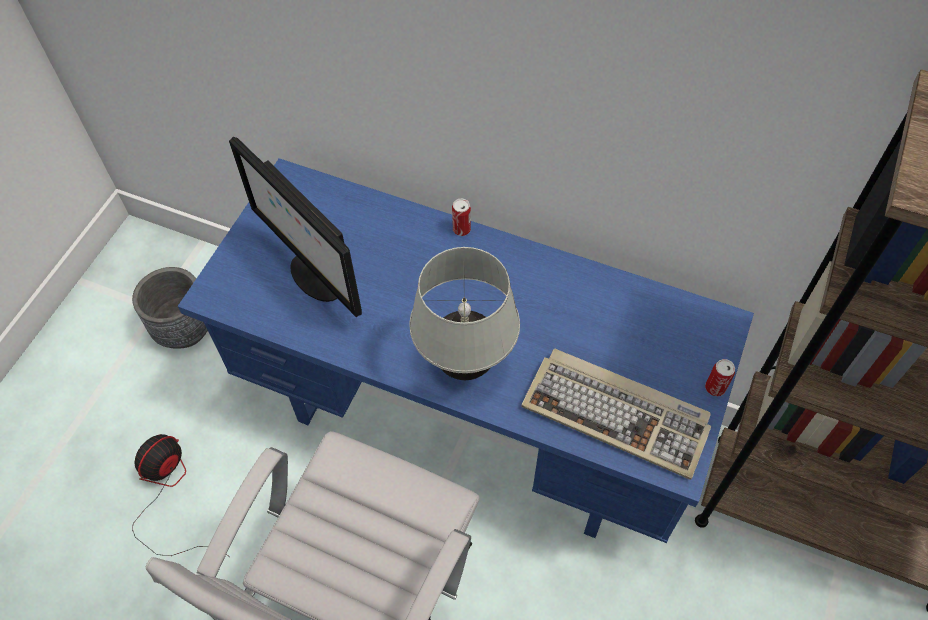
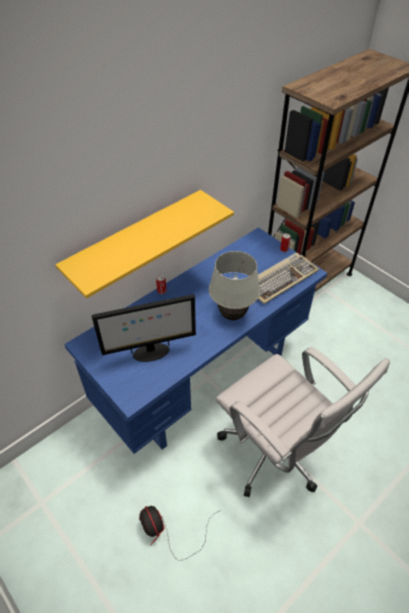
camera: 65 degrees left, 10 degrees down
(184, 329) = (67, 489): grey planter -> none
(441, 110) = (136, 241): none -> yellow shelf

